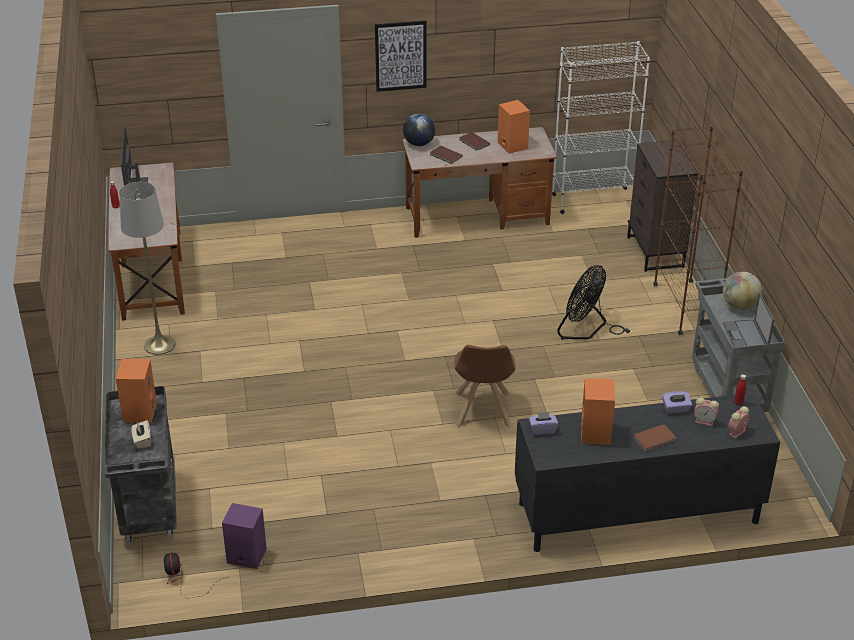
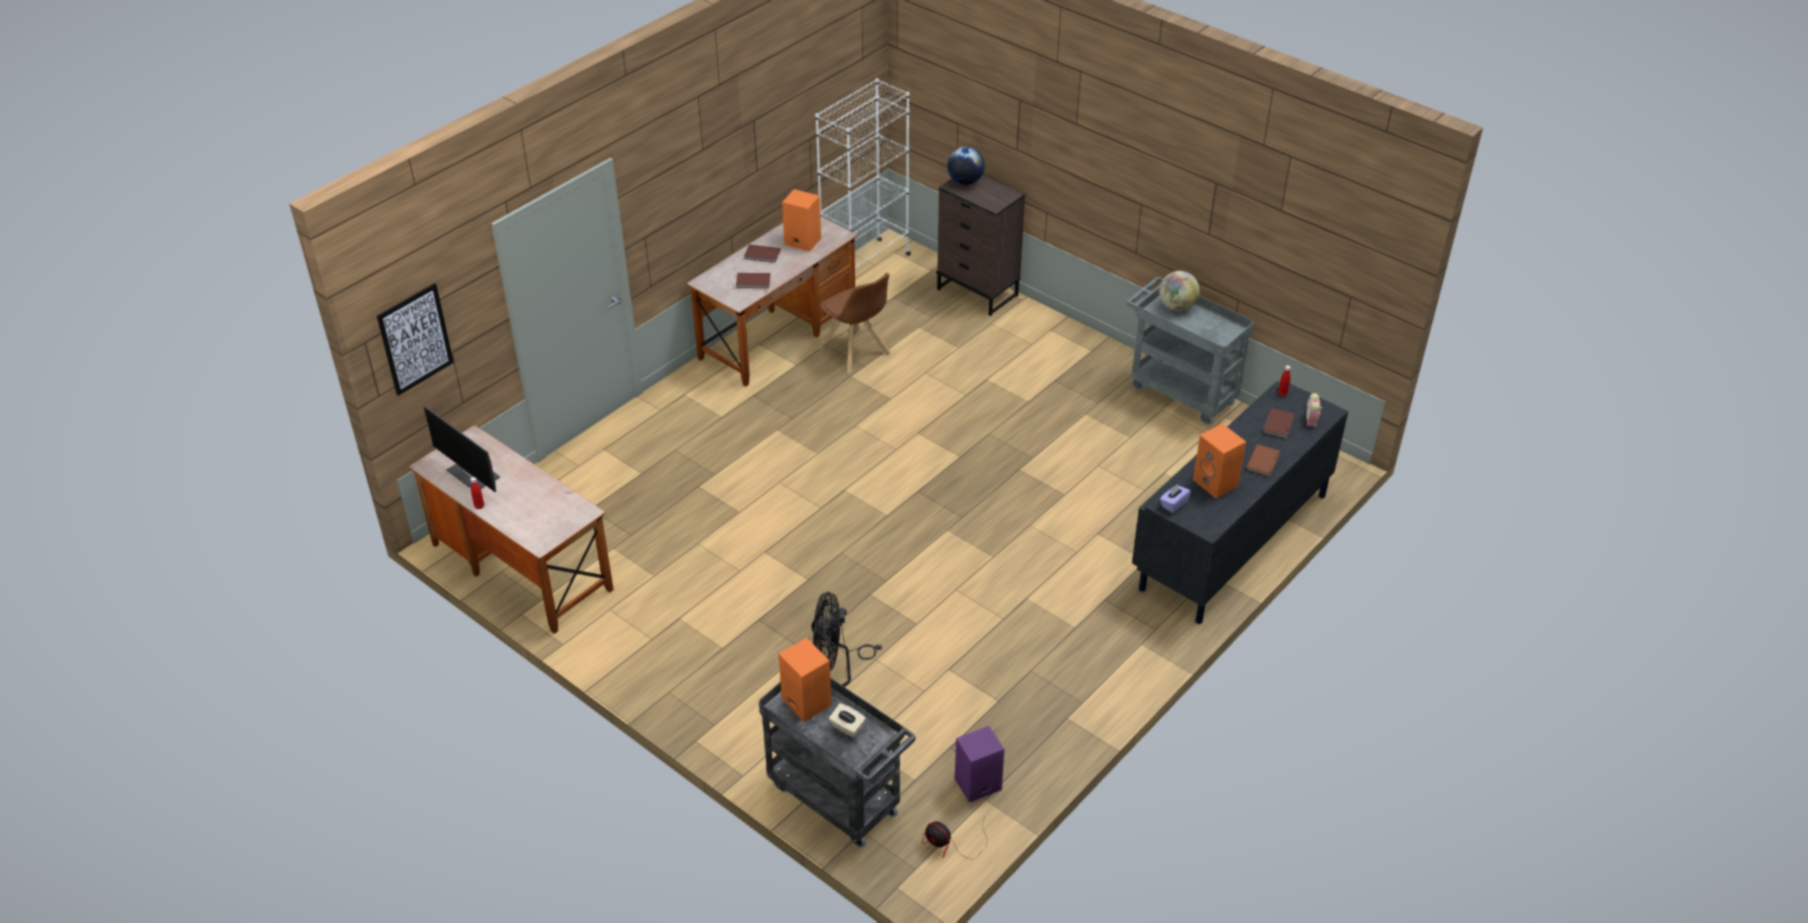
camera: 40 degrees left, 5 degrees up
(159, 345) = (629, 636): grey floor lamp -> none
(400, 56) = (675, 189): picture -> picture (415, 339)
(419, 144) = (710, 281): globe -> globe (965, 181)
(483, 411) = (1012, 525): brown chair -> brown chair (856, 352)
(590, 326) = (1006, 393): black fan -> black fan (836, 664)
(676, 409) = (1246, 426): purple tissue box -> none
(685, 307) = (1061, 333): brown bookcase -> none
(705, 421) = (1279, 424): alarm clock -> brown book
(746, 335) = (1213, 331): laptop -> none

